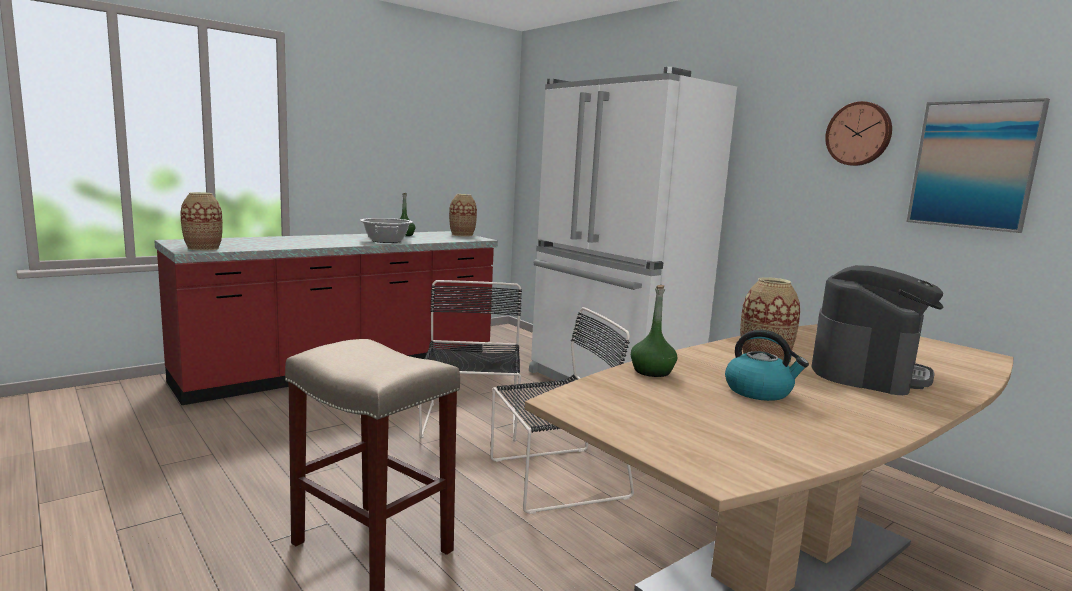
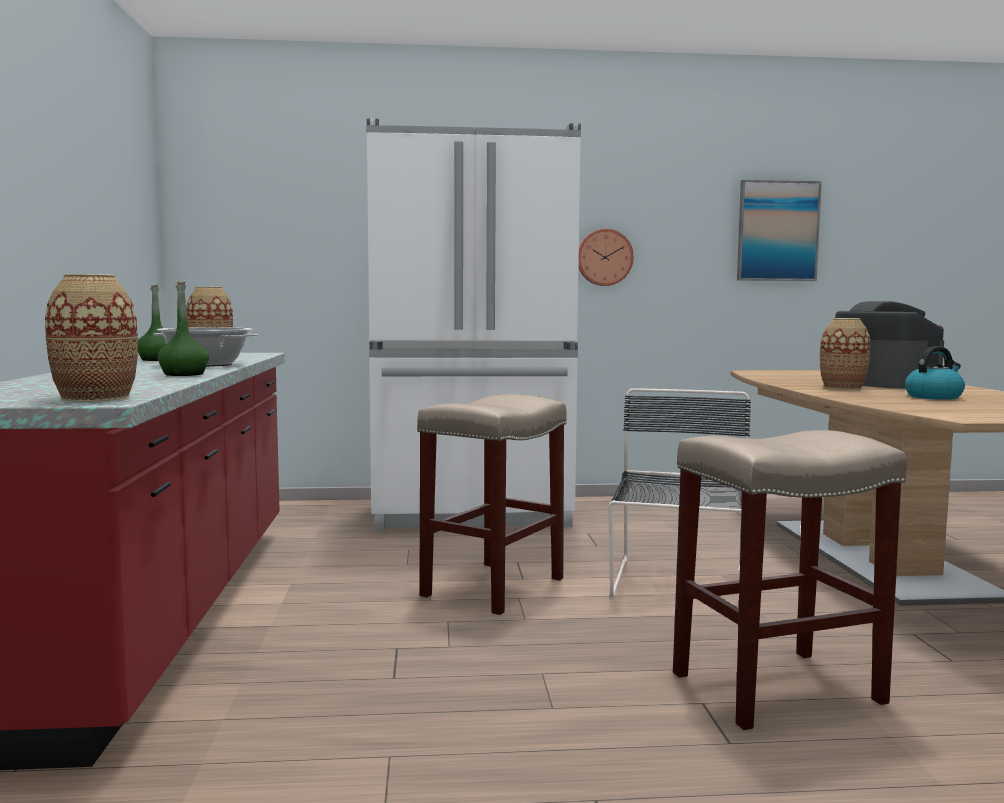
camera: 55 degrees left, 5 degrees down
(470, 423) = (493, 586): black chair -> beige stool
(652, 371) = (878, 402): green bottle -> green bottle (184, 374)
(859, 134) = (687, 205): wall clock -> wall clock (604, 257)

